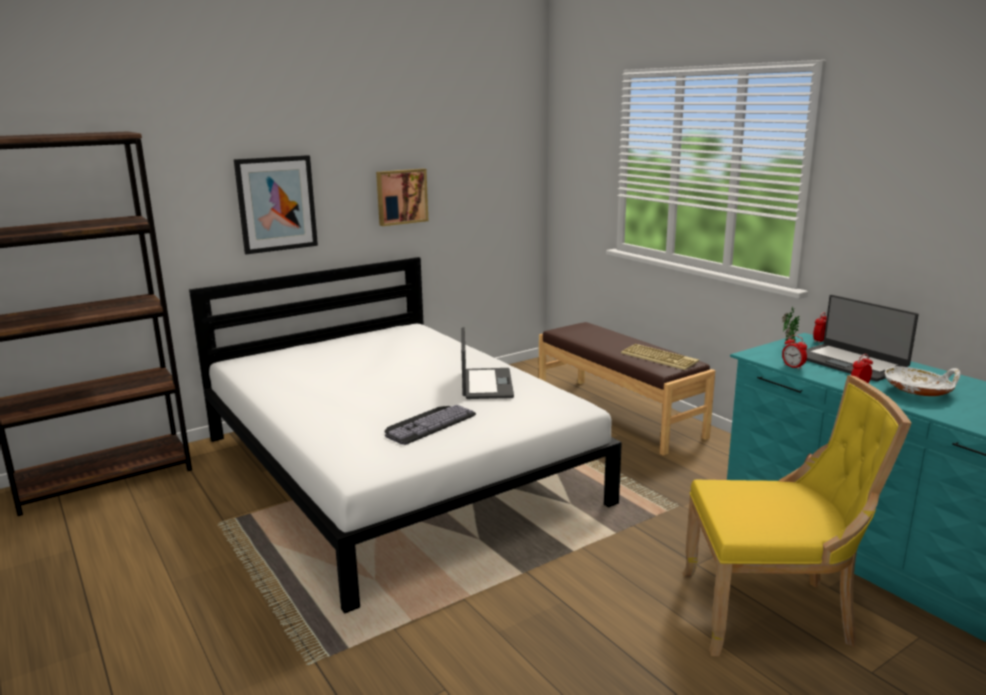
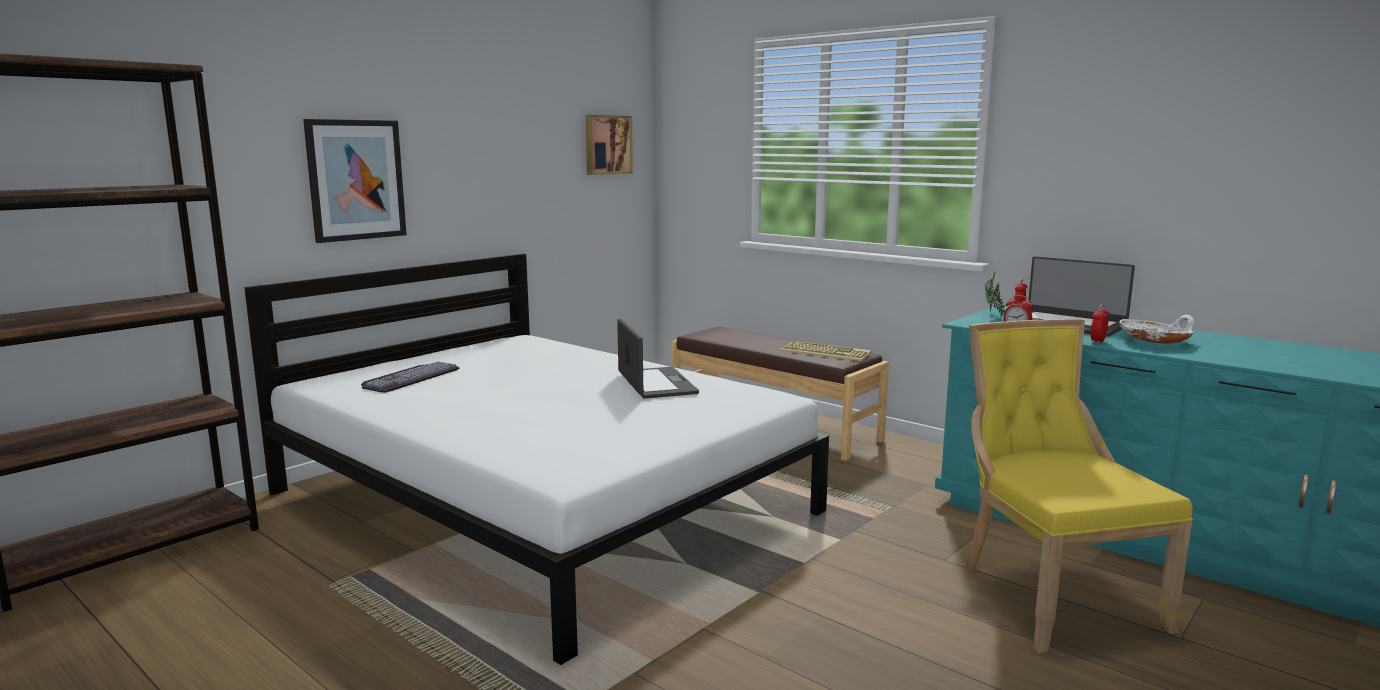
camera: 15 degrees left, 5 degrees down
(401, 196) = (502, 179): picture -> picture (607, 145)
(428, 423) = (614, 424): keyboard -> keyboard (408, 377)
(772, 612) = (1050, 595): yellow chair -> yellow chair turned 90 degrees counterclockwise

